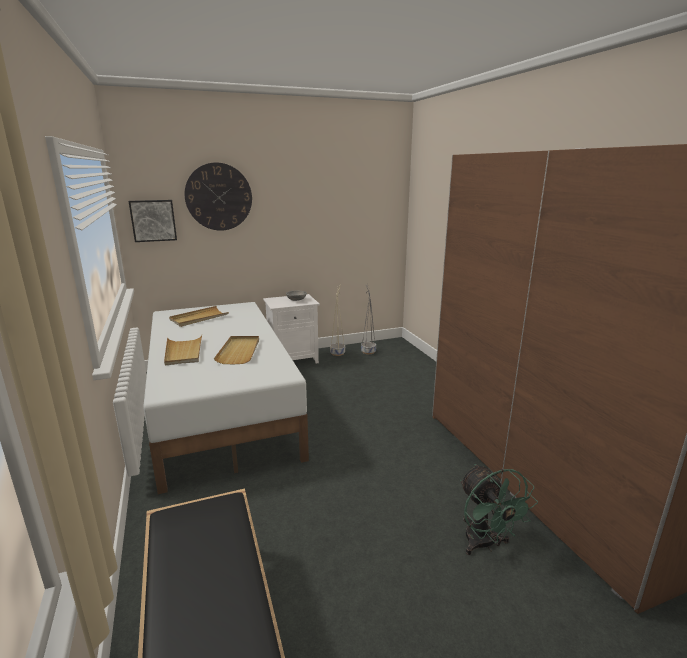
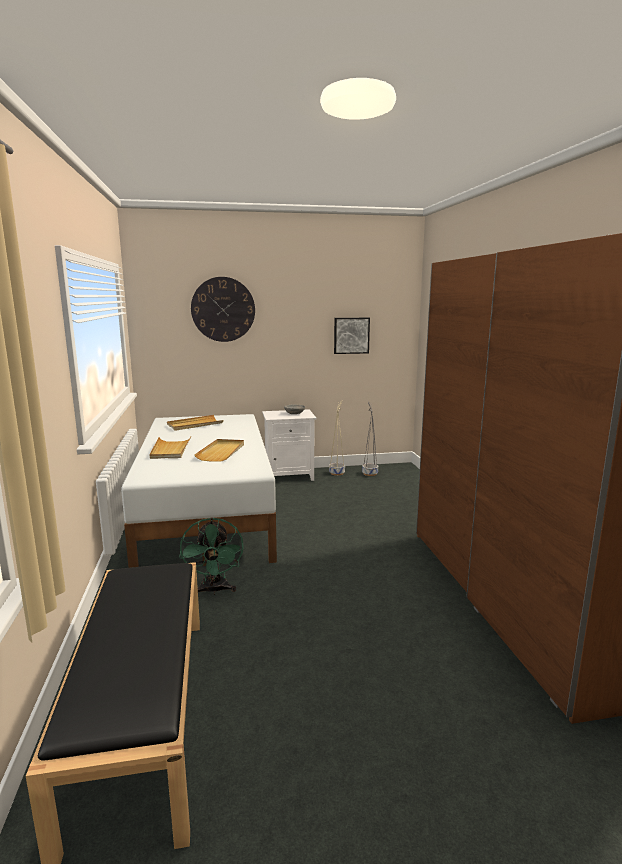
camera: 10 degrees right, 5 degrees down
(153, 220) = (161, 330): picture -> picture (351, 335)
(485, 544) = (430, 648): green fan -> green fan (214, 590)

